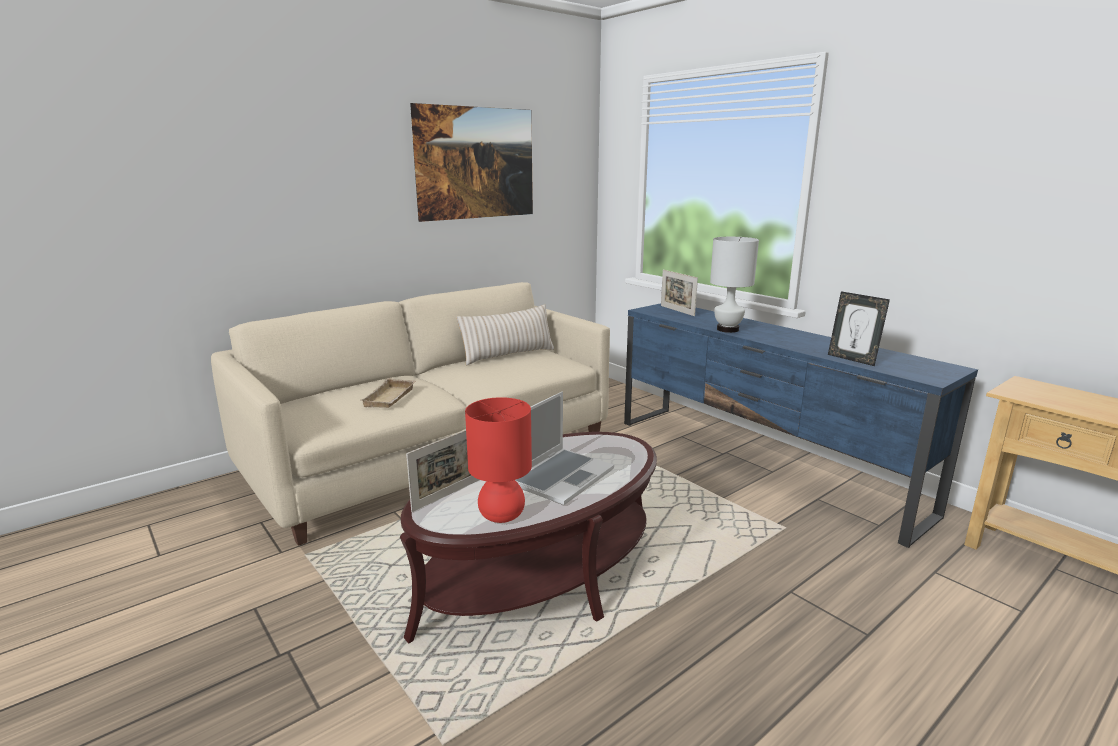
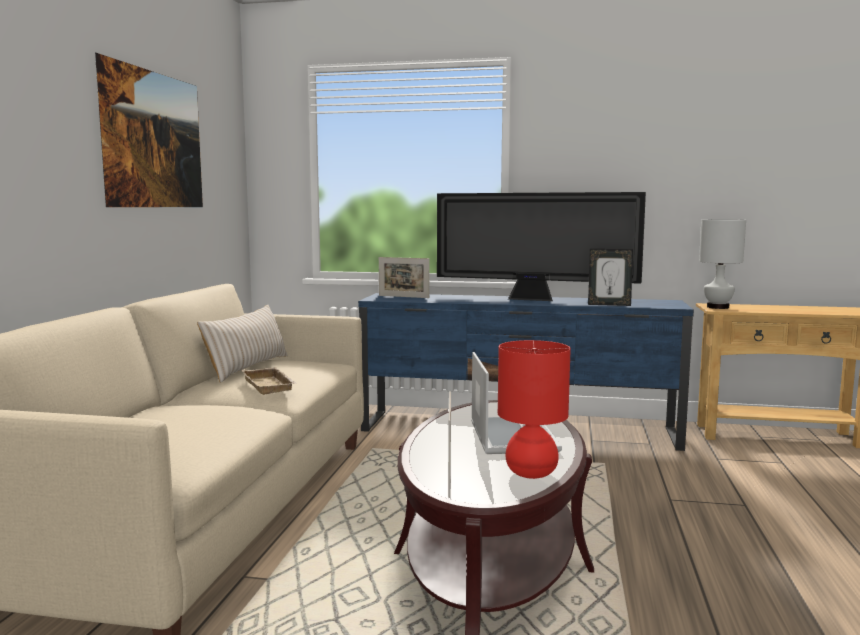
camera: 40 degrees left, 10 degrees down
(391, 398) = (203, 423): beige tray -> beige tray (271, 385)
(727, 329) = (481, 301): white table lamp -> white table lamp (718, 307)
(791, 336) = (534, 299): none -> television

